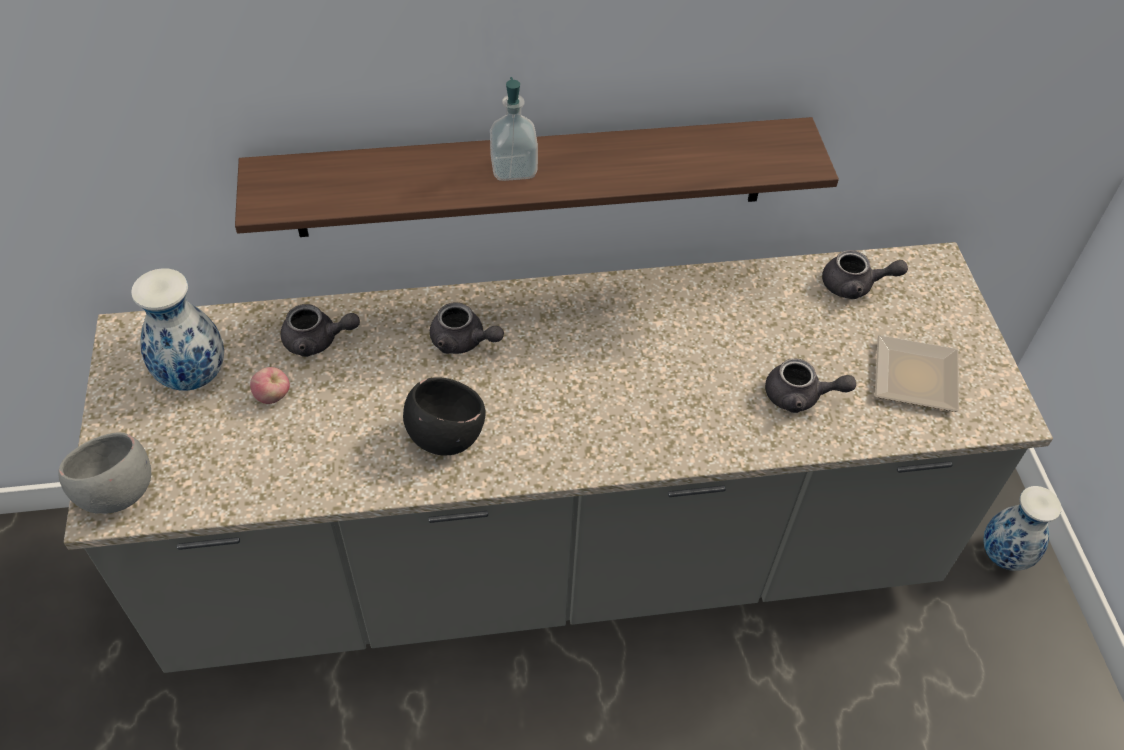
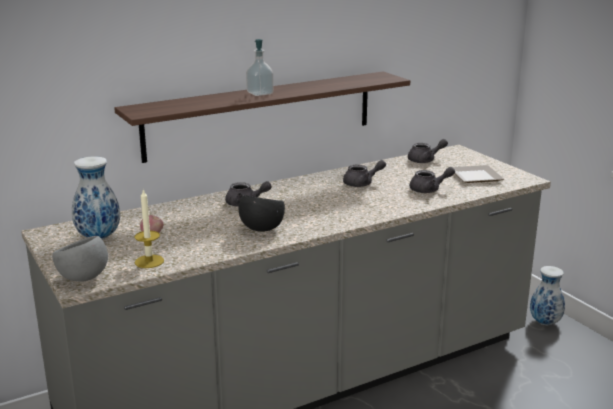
camera: 20 degrees left, 30 degrees down
(231, 477) = (149, 261): none -> candle
(318, 341) = (164, 216): grey teapot -> grey teapot (362, 183)

